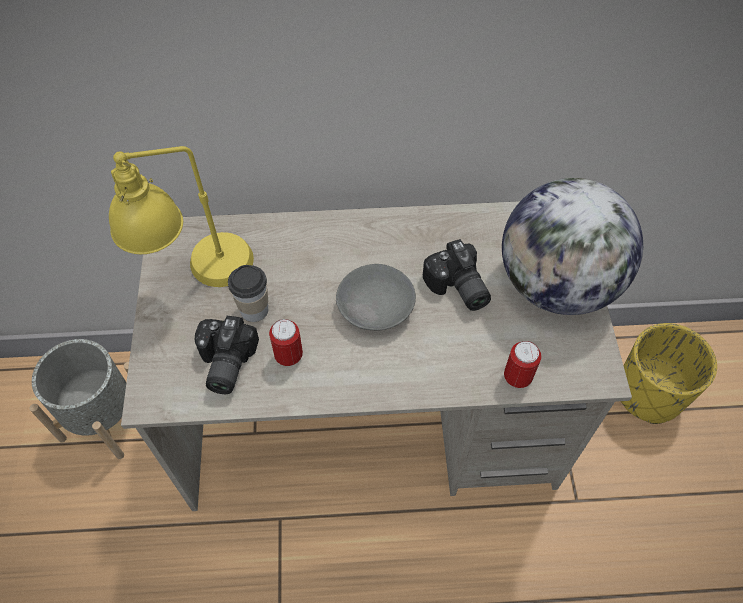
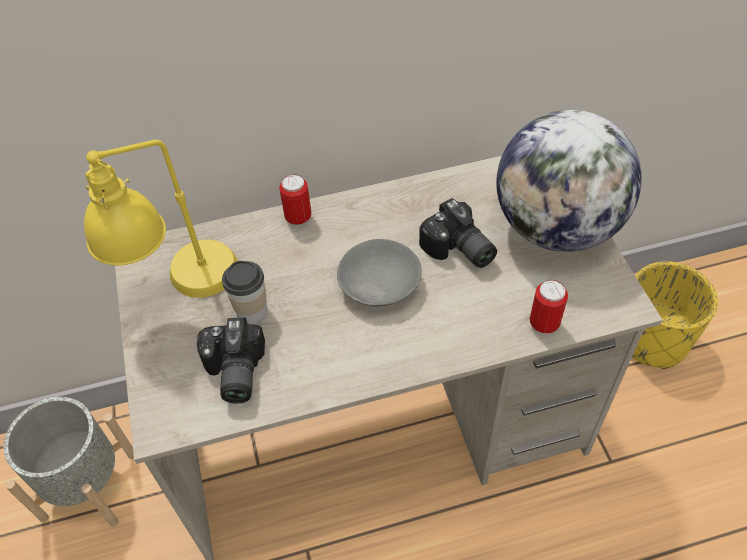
camera: 10 degrees left, 5 degrees down
(289, 356) = (301, 351): can -> can (298, 218)

